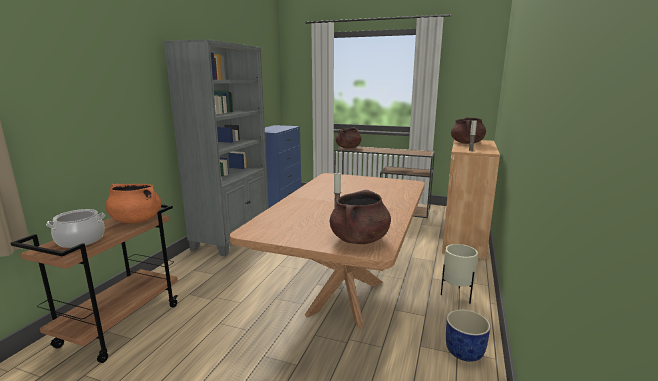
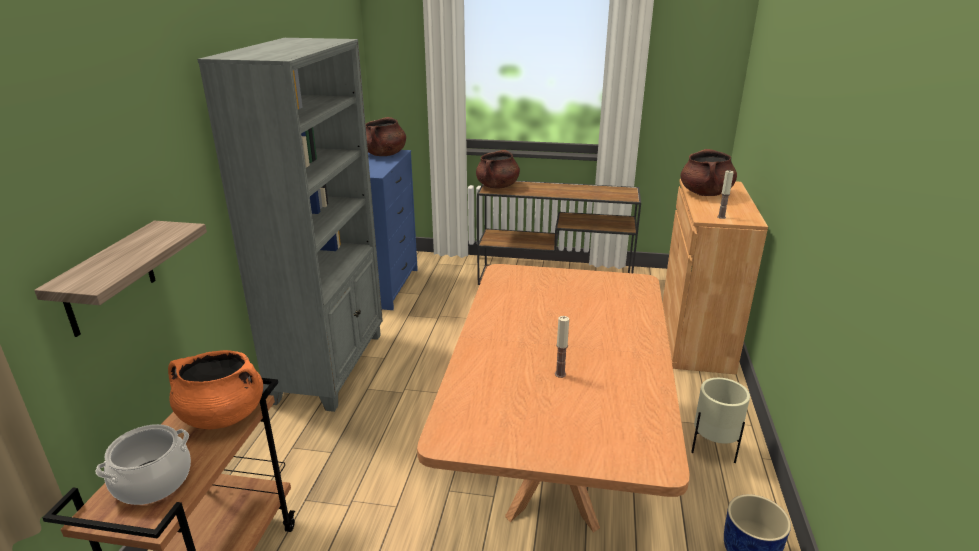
camera: 10 degrees left, 10 degrees up
(89, 138) = (109, 279): none -> shelf
(359, 240) = (623, 439): brown cooking pot -> brown cooking pot (384, 154)

